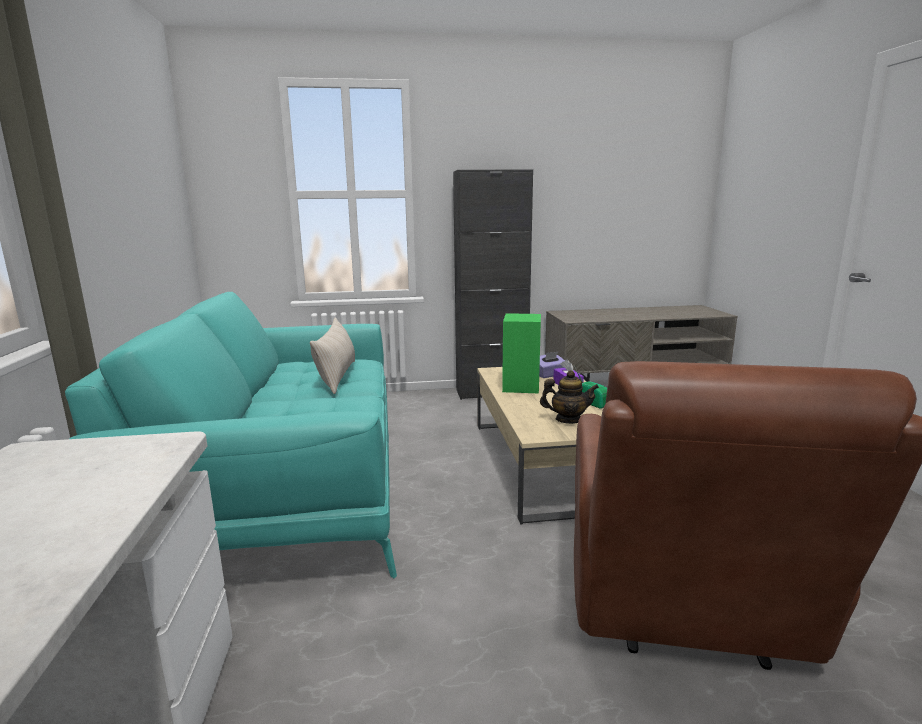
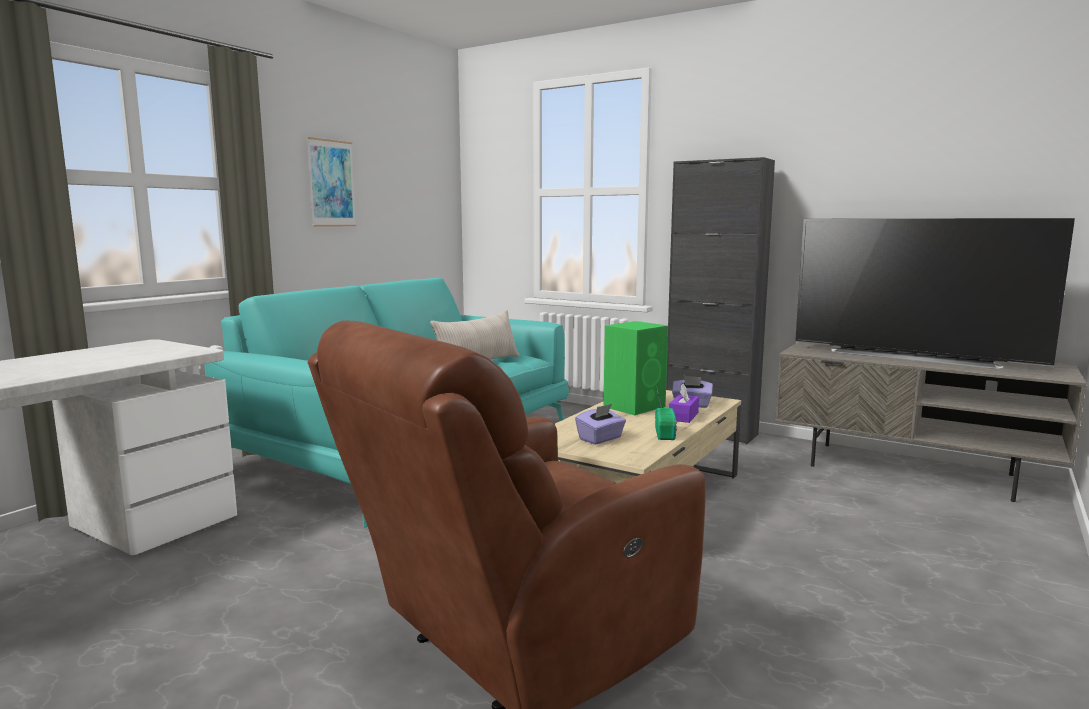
camera: 40 degrees right, 5 degrees down
(100, 184) = (331, 183): none -> picture
(568, 420) = (600, 439): teapot -> purple tissue box
(632, 312) = (913, 356): none -> television

